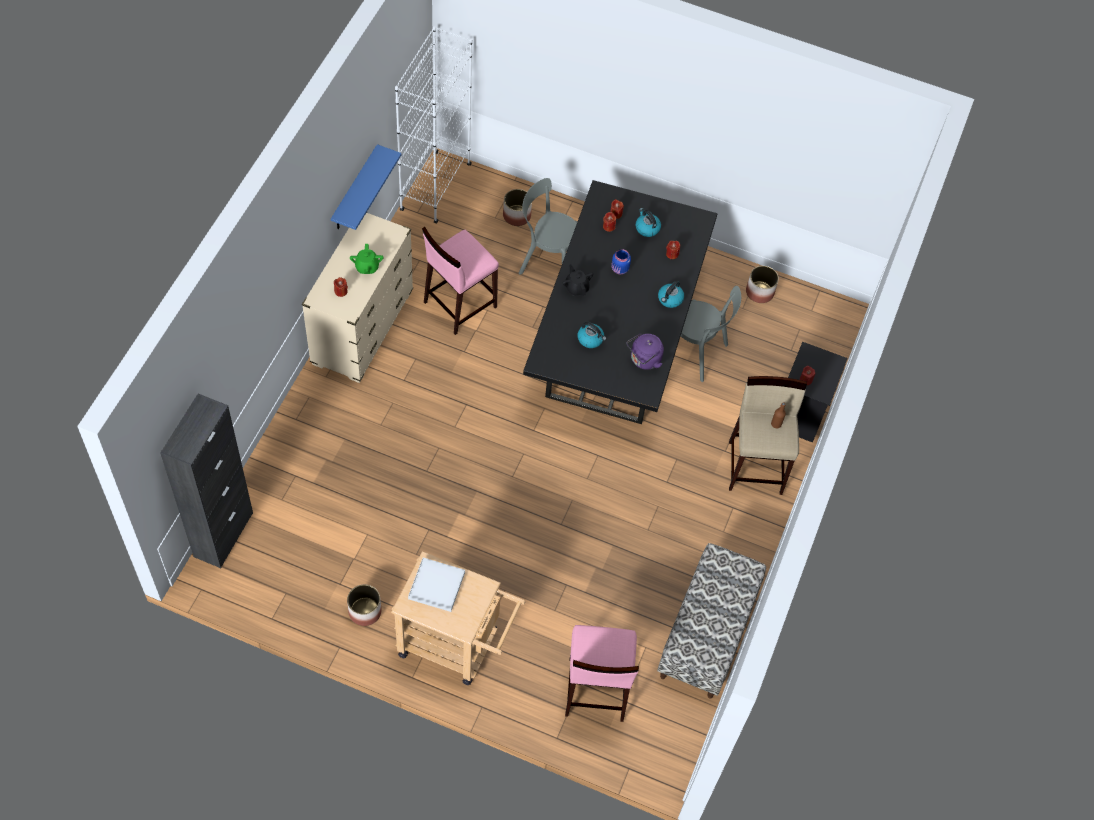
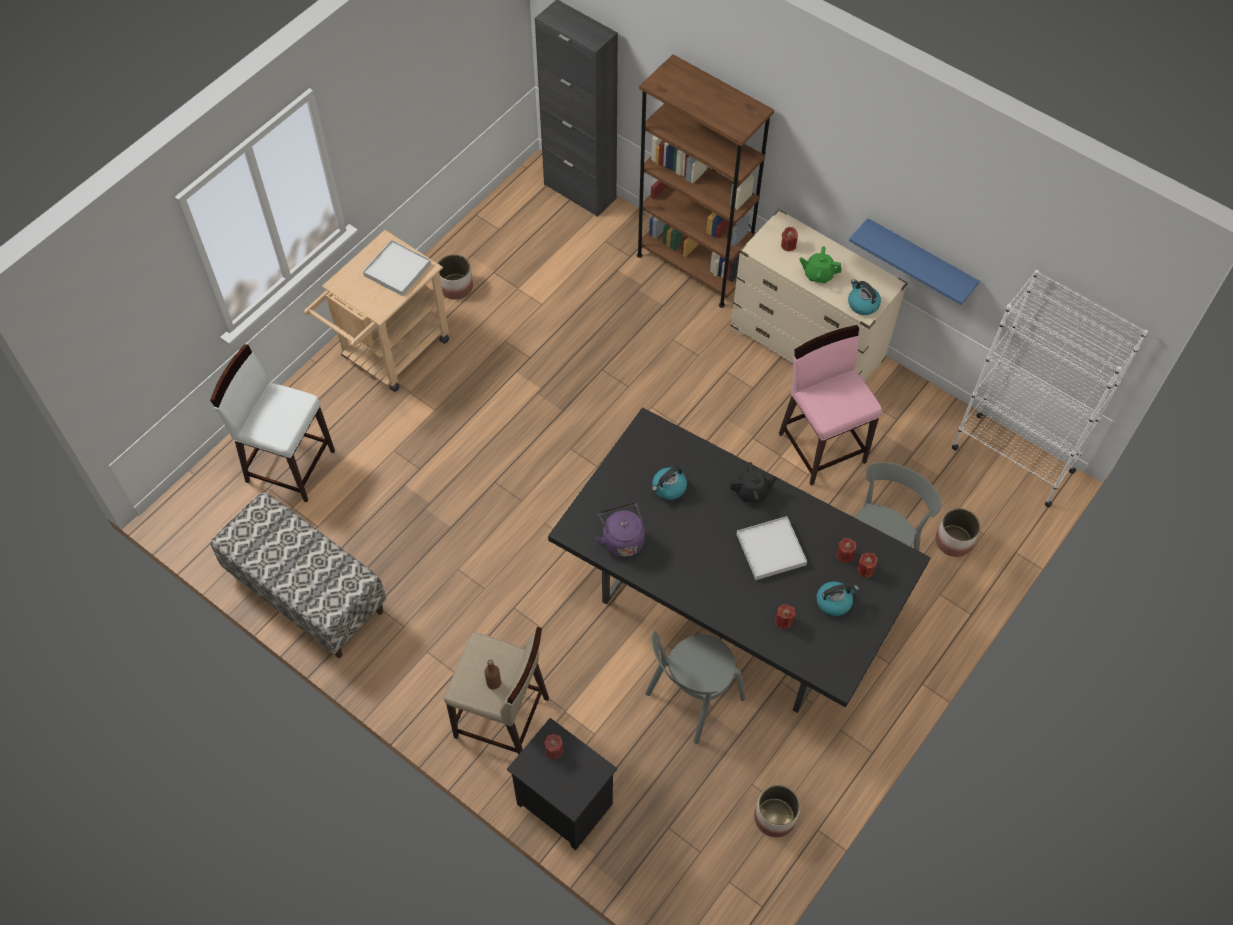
camera: 110 degrees right, 0 degrees up
(296, 424) = (692, 267): none -> brown bookcase
(595, 690) = (290, 465): pink stool -> white stool
(619, 269) = (770, 549): blue jar -> white tray
(670, 299) = (709, 596): kettle -> kettle (862, 304)

